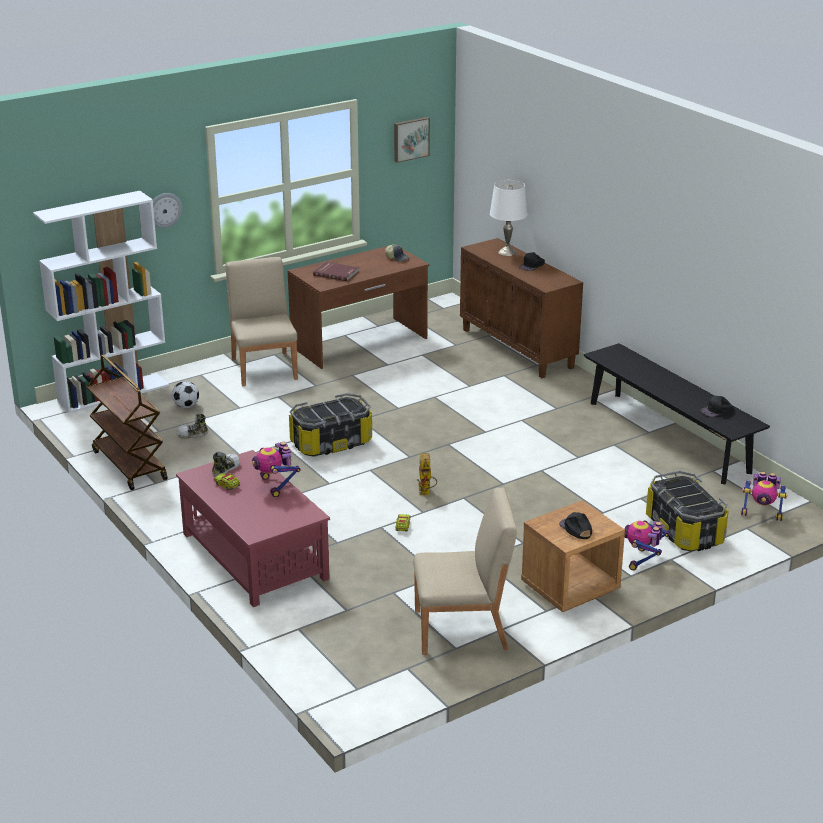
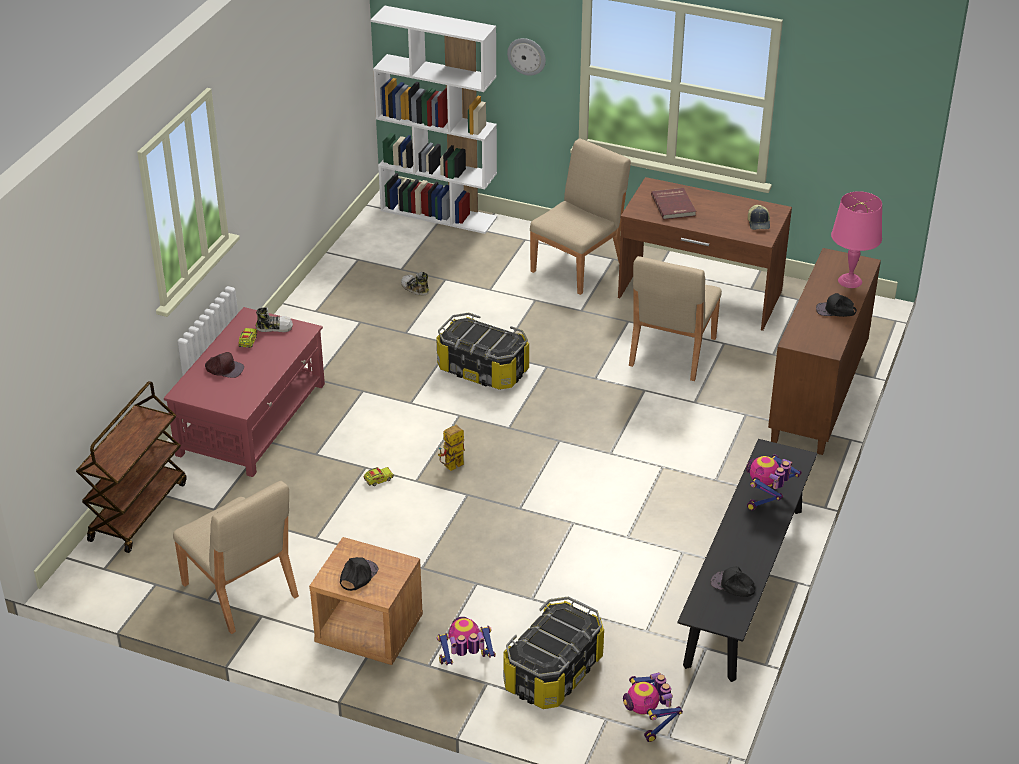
camera: 55 degrees right, 10 degrees up
(128, 465) = (329, 283): brown cart -> brown cart (138, 510)
(186, 406) = (459, 261): football -> none
(249, 506) = (224, 368): none -> brown cap
(276, 485) = (271, 366): toy robot -> toy robot (767, 499)
(407, 373) = (671, 352): none -> beige chair
(410, 139) = (854, 94): picture -> none
(507, 252) = (849, 281): white table lamp -> pink table lamp

